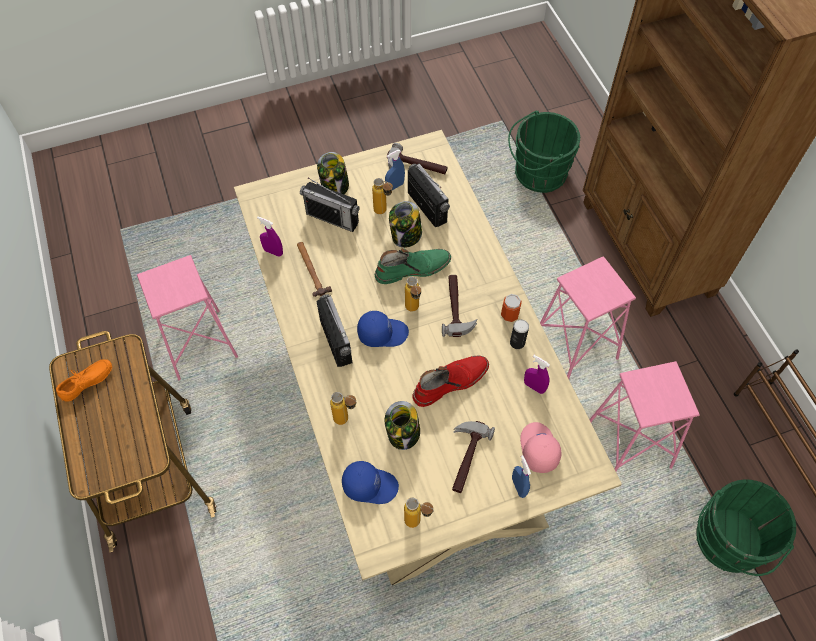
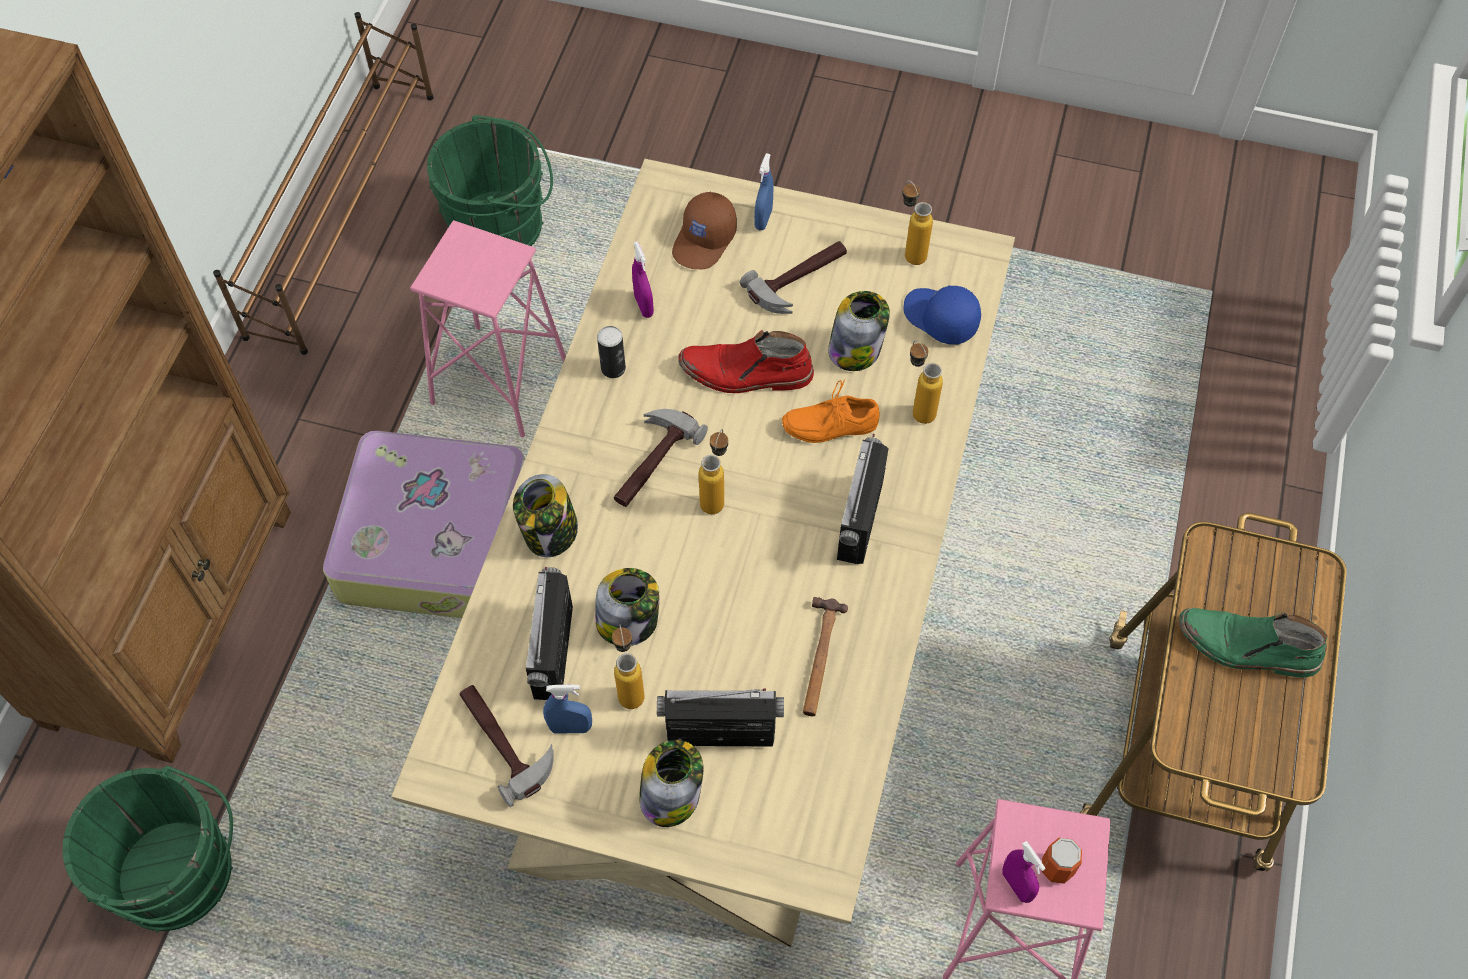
camera: 145 degrees left, 0 degrees up
(88, 383) = (1267, 719): orange shoe -> orange shoe (829, 423)
(273, 252) = (861, 731): purple spray bottle -> purple spray bottle (1016, 885)
(332, 218) = (720, 733): radio -> radio turned 60 degrees counterclockwise
(382, 332) = (784, 492): blue cap -> none
(412, 268) = (664, 561): green boot -> green boot (1246, 648)
(472, 250) = (550, 533): none -> jar
(509, 315) = (588, 409): can -> can (1057, 868)
(538, 449) = (705, 241): pink cap -> brown cap
(575, 347) = (438, 539): pink stool -> suitcase

